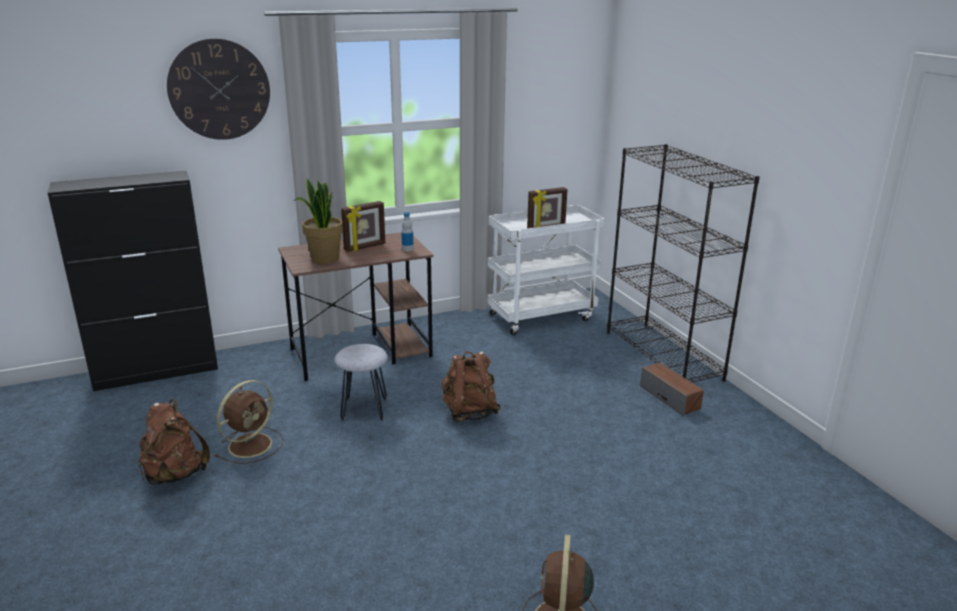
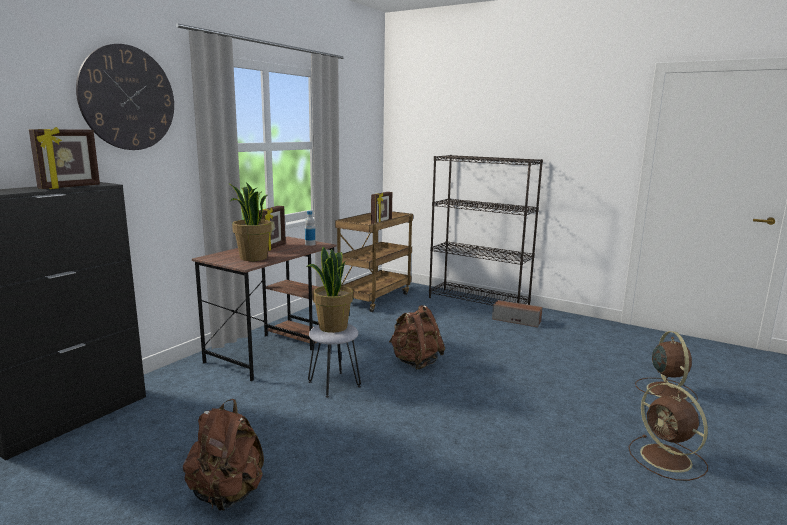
camera: 35 degrees left, 10 degrees down
(144, 181) = (70, 187): none -> picture frame
(251, 444) = (272, 441): brown fan -> brown fan (666, 390)
(360, 351) = (332, 327): none -> potted plant
(541, 316) = (374, 298): white cart -> brown cart

